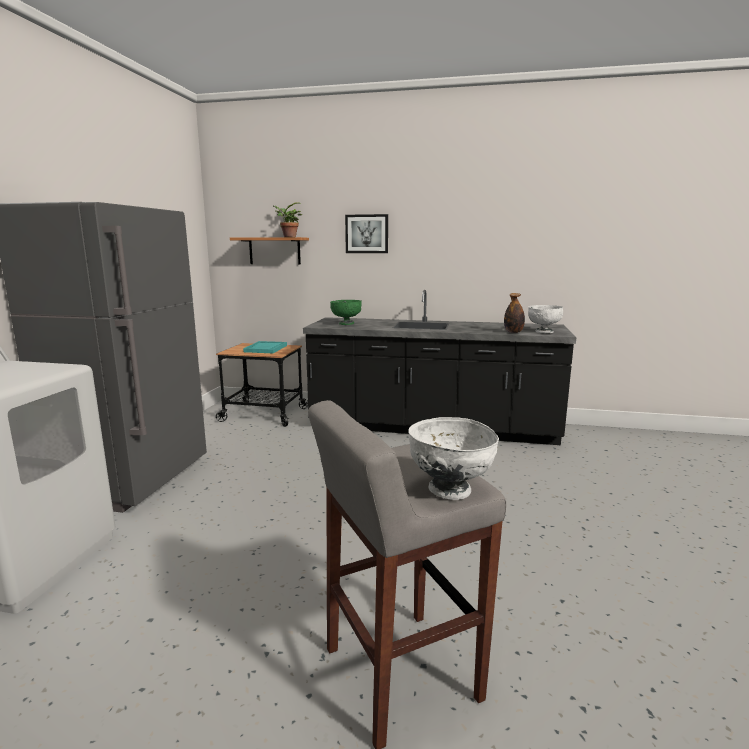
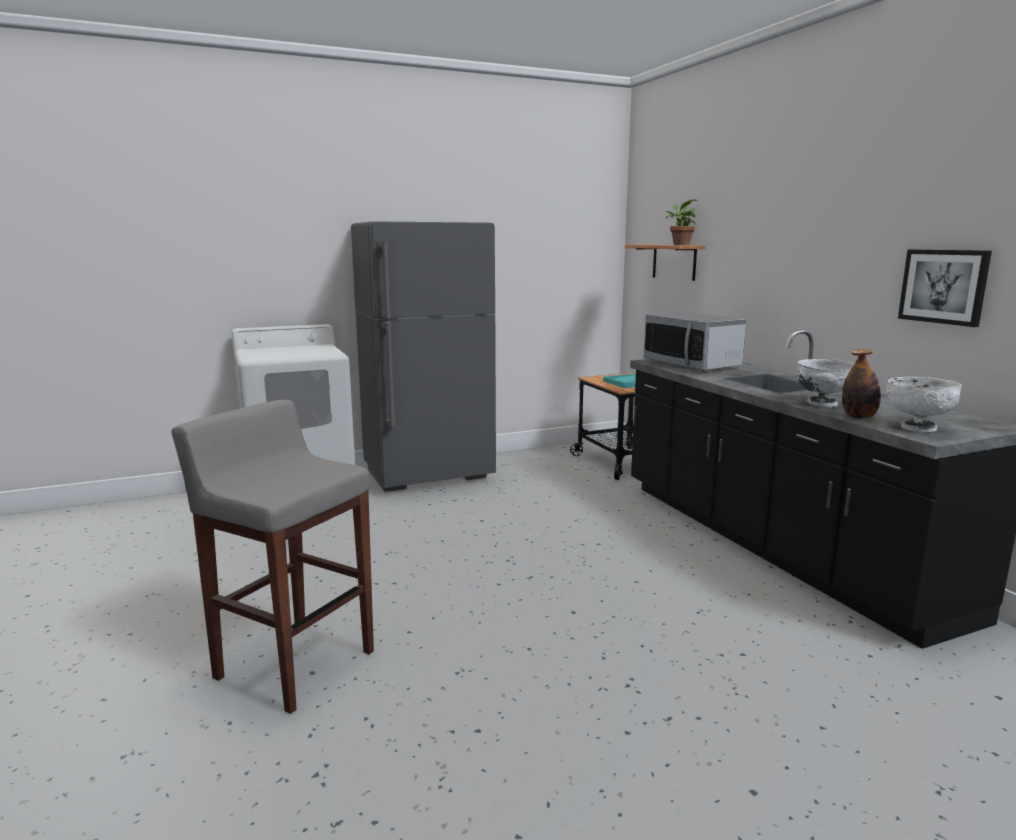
camera: 55 degrees right, 0 degrees up
(346, 324) = (691, 364): green bowl -> microwave
(367, 234) = (763, 241): picture -> picture (944, 286)
(450, 490) = (258, 490): white bowl -> white bowl (822, 404)

